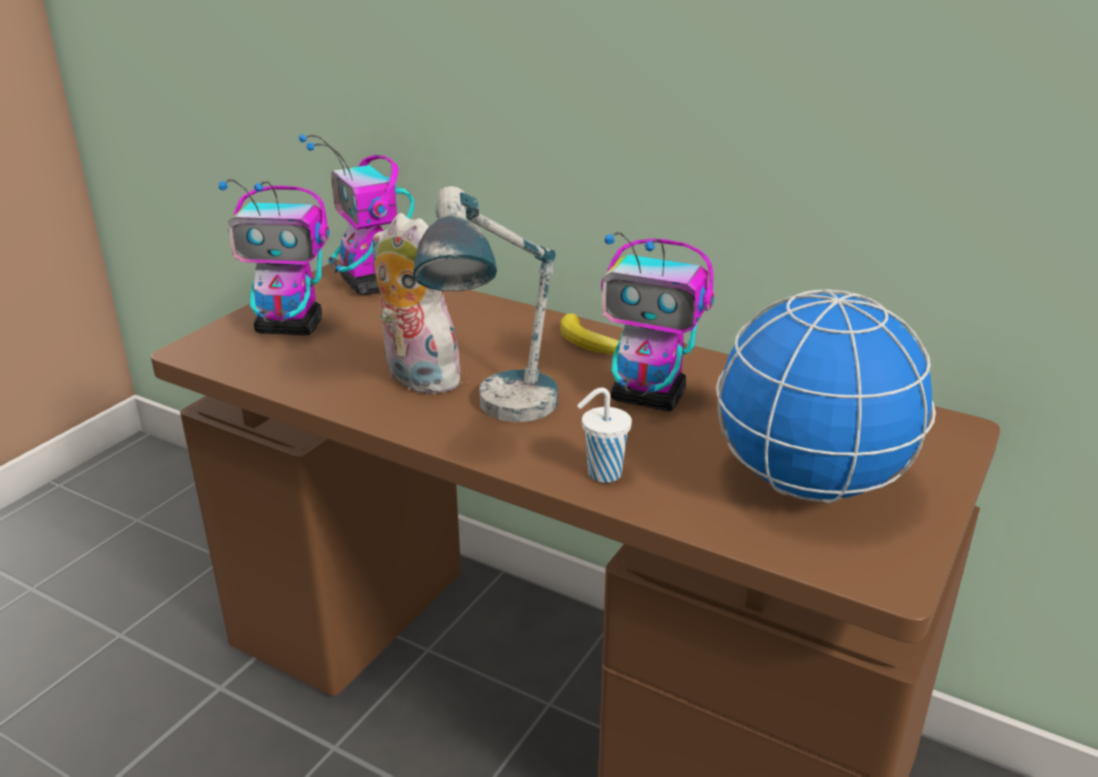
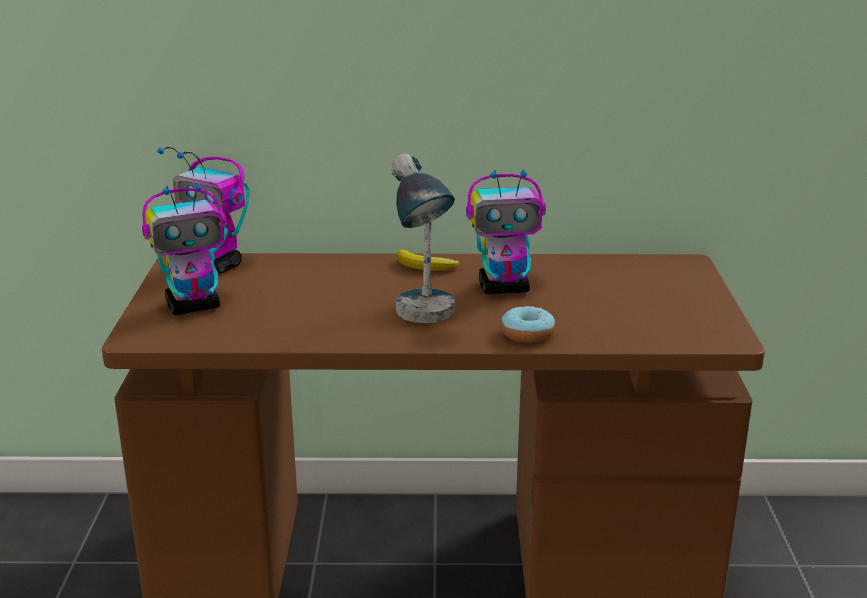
camera: 30 degrees left, 5 degrees down
(415, 377) = (336, 314): plush toy -> none
(602, 474) = (527, 334): white cup -> donut
(809, 483) = (644, 308): globe -> none

